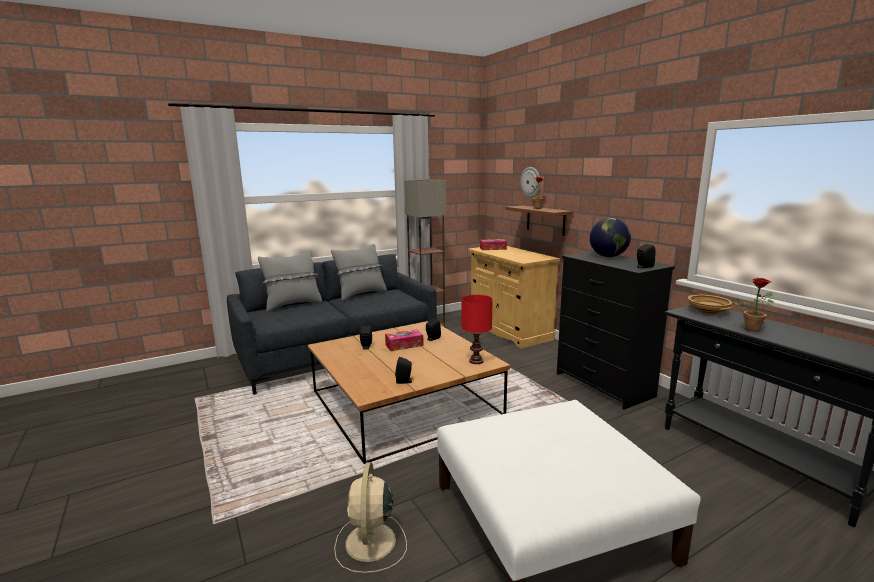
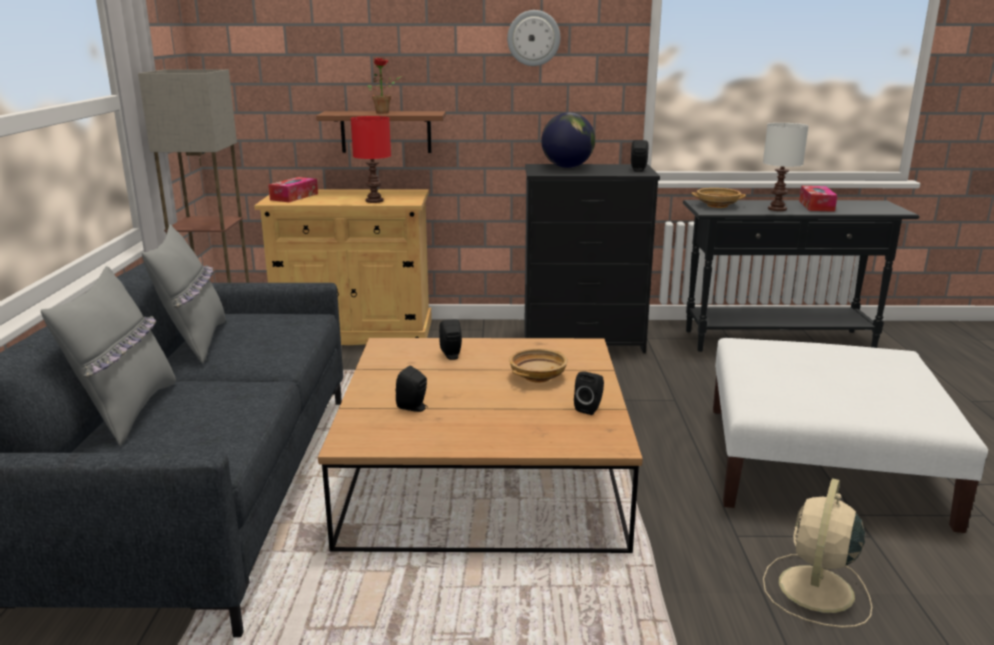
camera: 60 degrees left, 5 degrees up
(370, 543) = (815, 591): beige fan -> beige fan turned 90 degrees clockwise
(404, 345) = (449, 379): tissue box -> tissue box (816, 206)
(431, 361) = (538, 376): none -> beige bowl
(476, 361) = (571, 351): red table lamp -> red table lamp (374, 201)
(531, 182) = (341, 68): wall clock -> wall clock (533, 38)
(752, 328) = (777, 209): potted plant -> white table lamp

